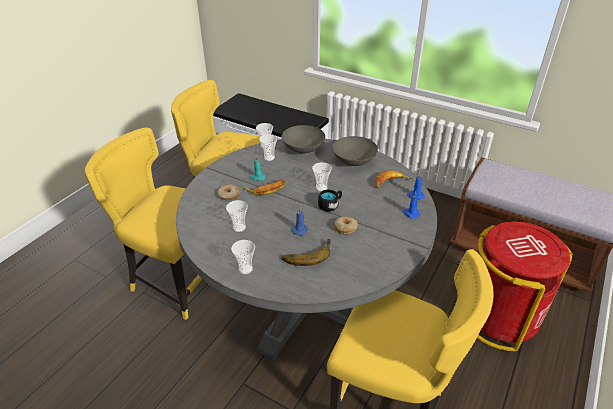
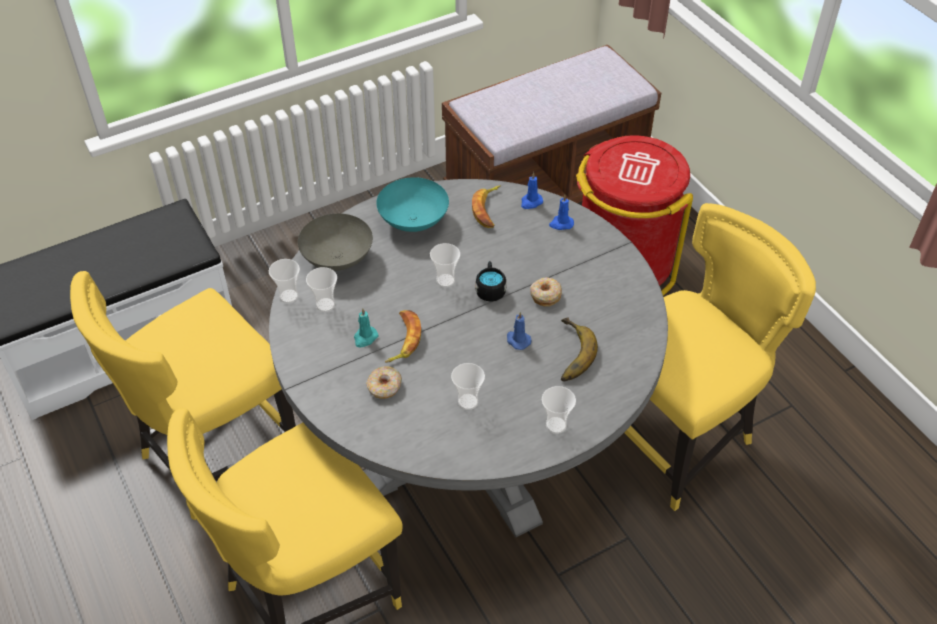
camera: 60 degrees left, 10 degrees up
(353, 162) = (412, 221): grey bowl -> turquoise bowl

